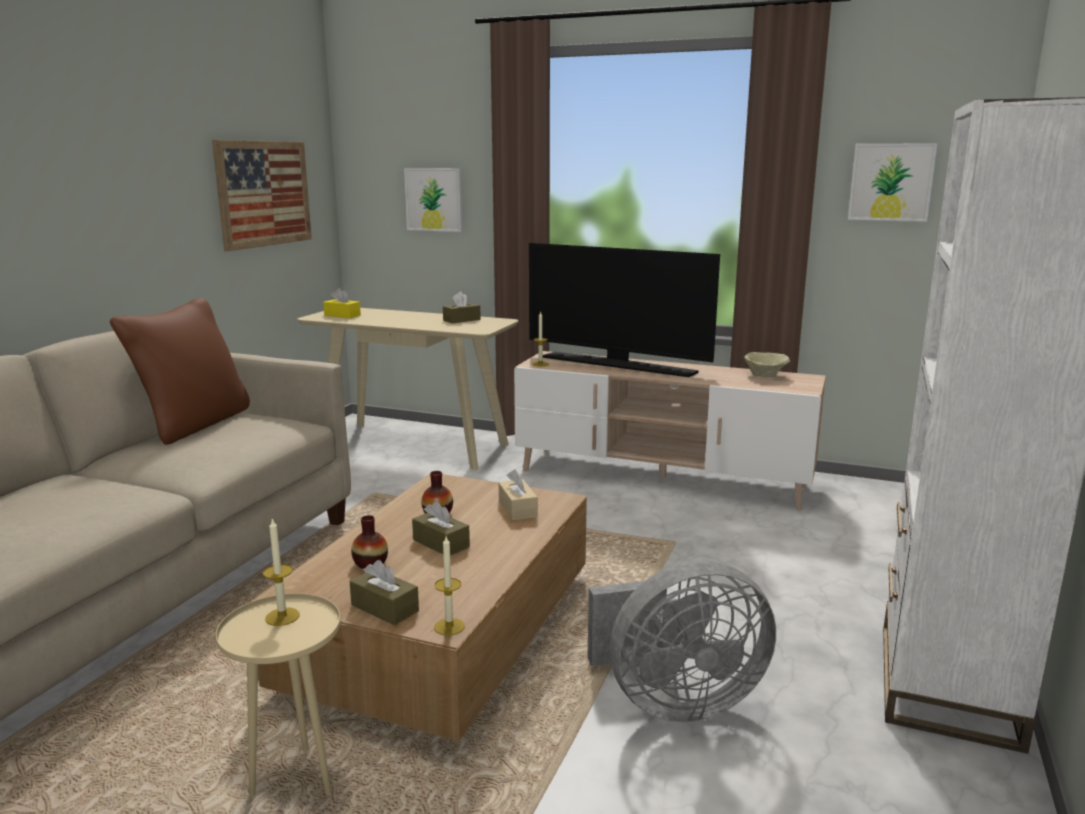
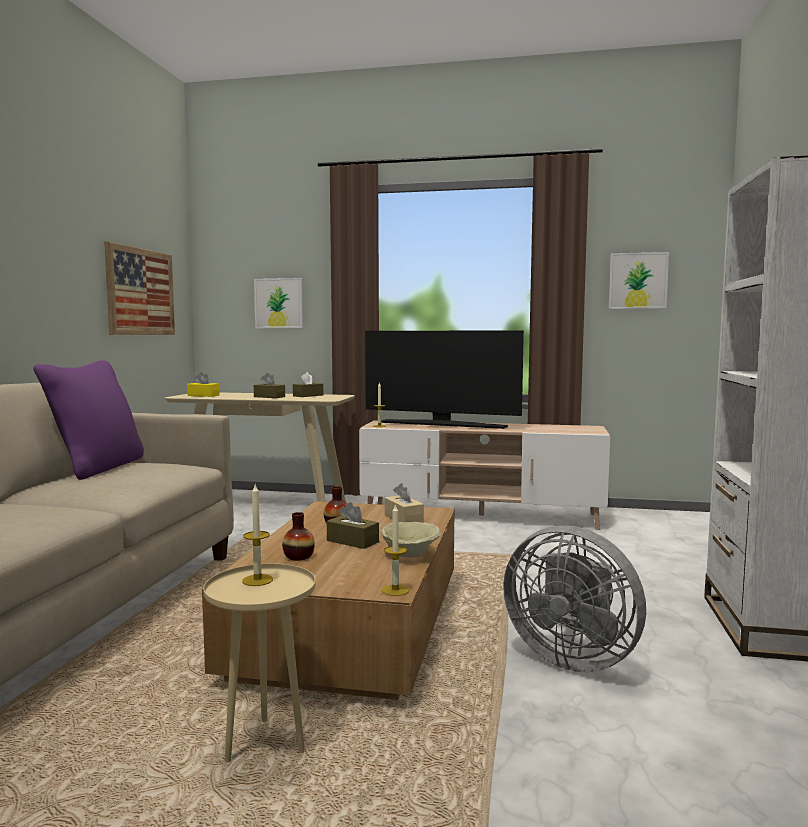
camera: 10 degrees left, 10 degrees down
(194, 424) = (97, 468): brown pillow -> purple pillow
(385, 608) = (330, 583): brown tissue box -> brown tissue box (269, 397)
(674, 702) = (571, 657): grey fan -> grey fan turned 60 degrees clockwise
(765, 376) = (559, 427): beige bowl -> beige bowl (410, 555)

